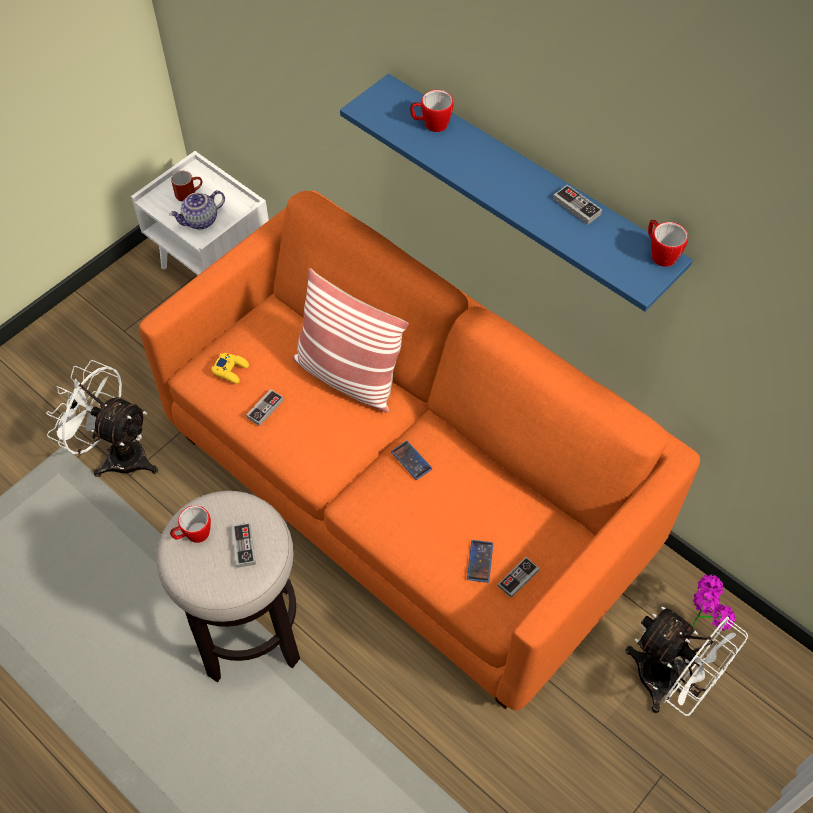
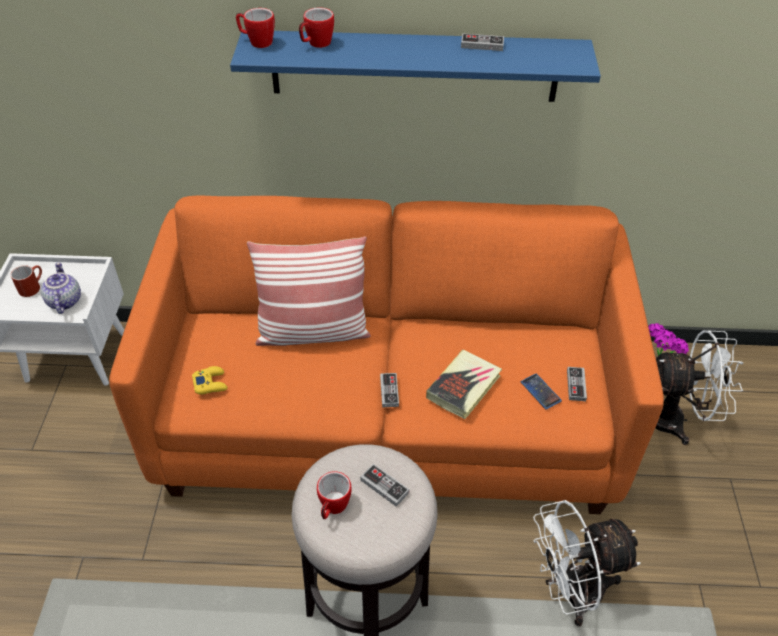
camera: 40 degrees left, 10 degrees down
(117, 454) = (115, 550): white fan -> white fan (570, 592)
(201, 221) = (64, 301): teapot -> teapot turned 150 degrees clockwise
(265, 408) = (270, 393): game controller -> game controller (389, 391)
(411, 460) = (421, 358): phone -> none
(420, 511) = (464, 387): none -> book
(660, 254) = (568, 45): mug -> mug (257, 42)

